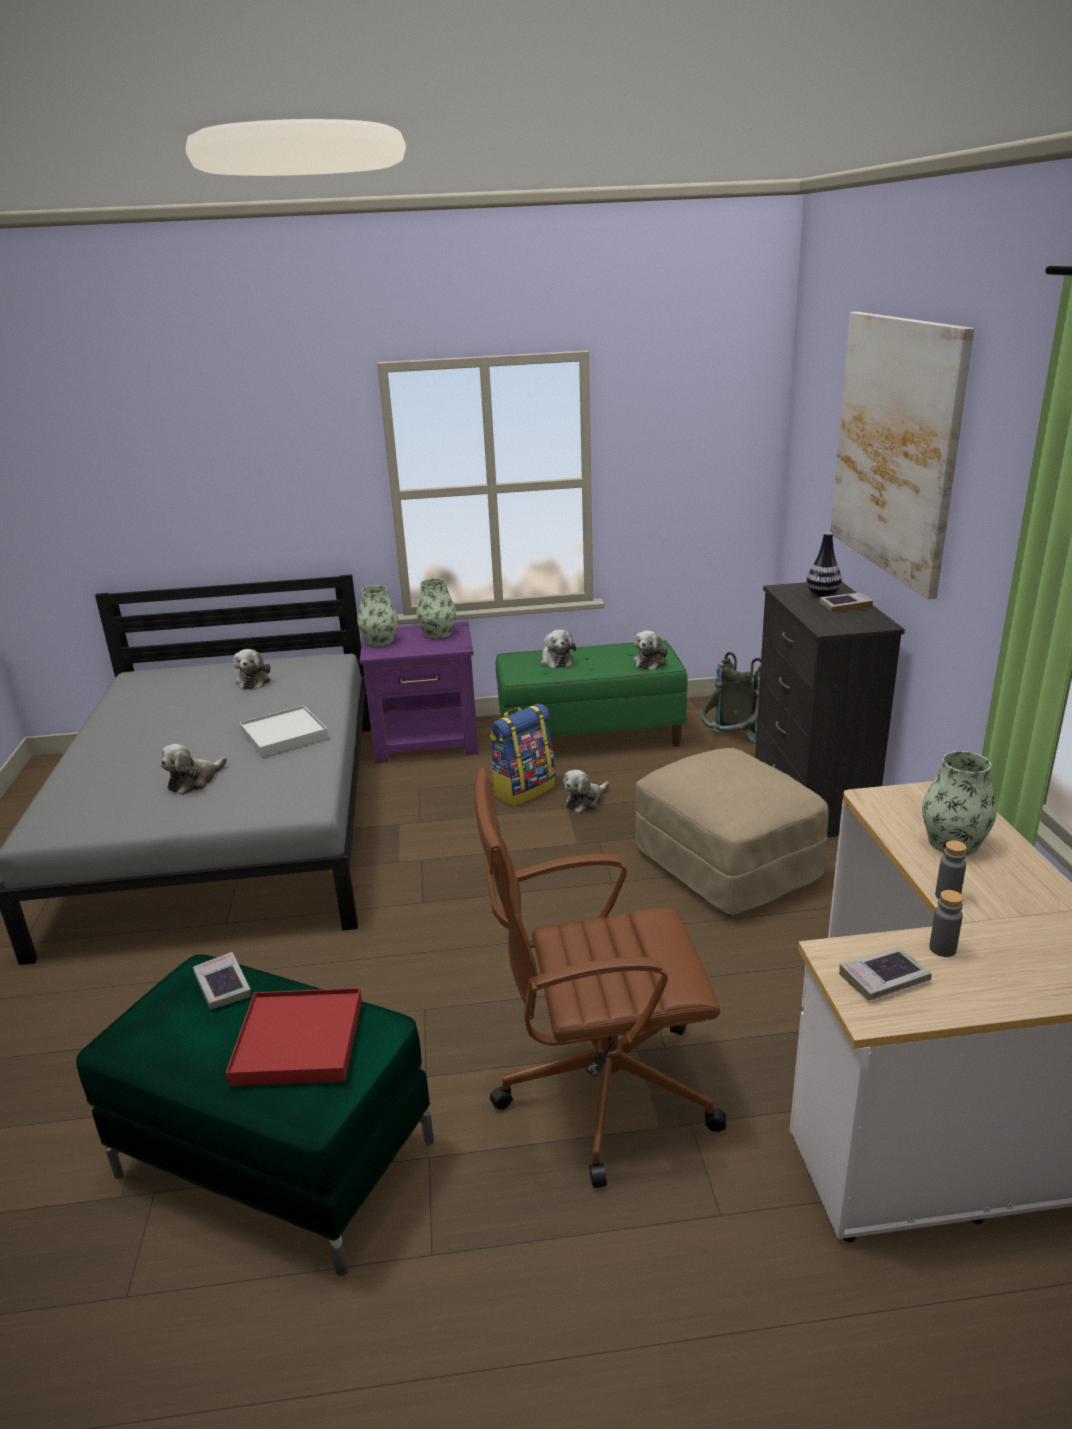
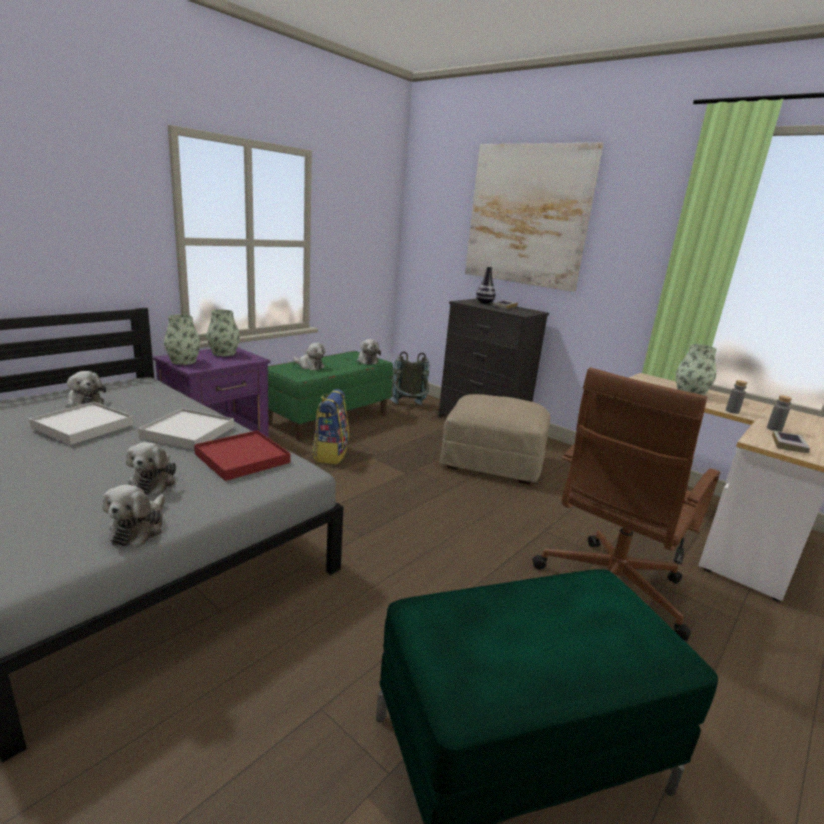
camera: 45 degrees left, 5 degrees down
(219, 708) = (83, 426): none -> white tray
(222, 985) = (472, 609): book -> none
(299, 1041) = (594, 615): red tray -> red tray (242, 458)
(585, 801) = (376, 451): plush toy -> plush toy (139, 528)

